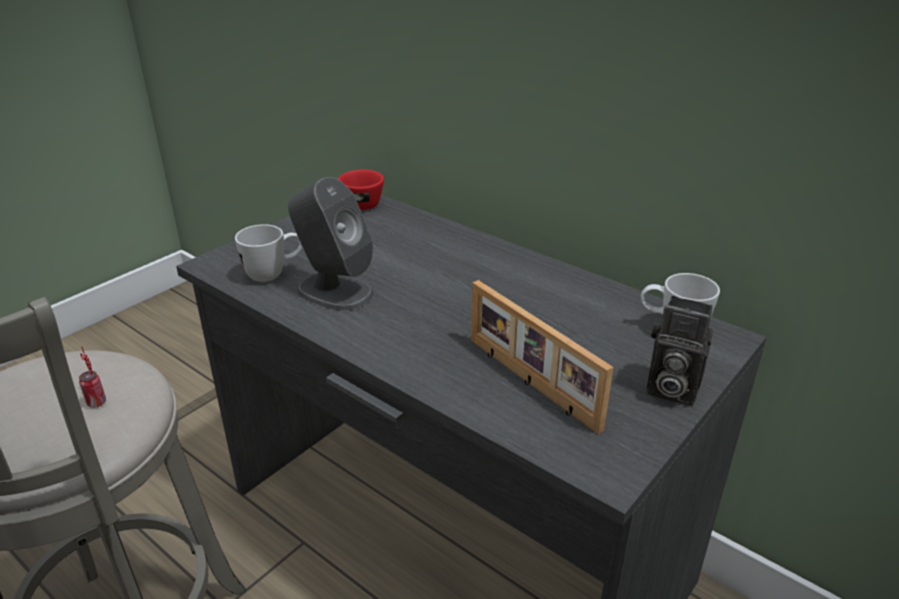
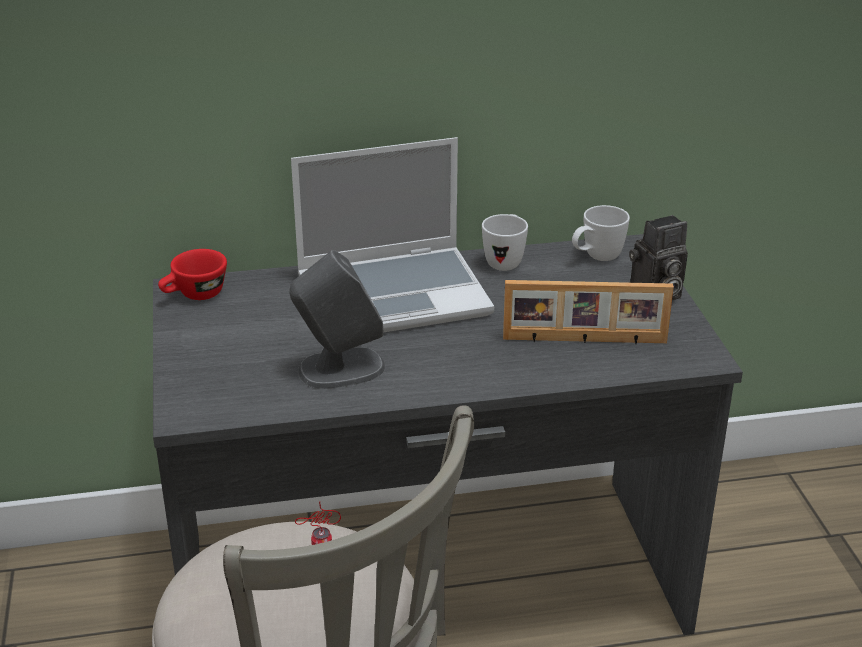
camera: 50 degrees left, 0 degrees up
(274, 274) = (261, 387): white mug -> white mug (505, 261)
(464, 267) = (395, 295): none -> laptop

